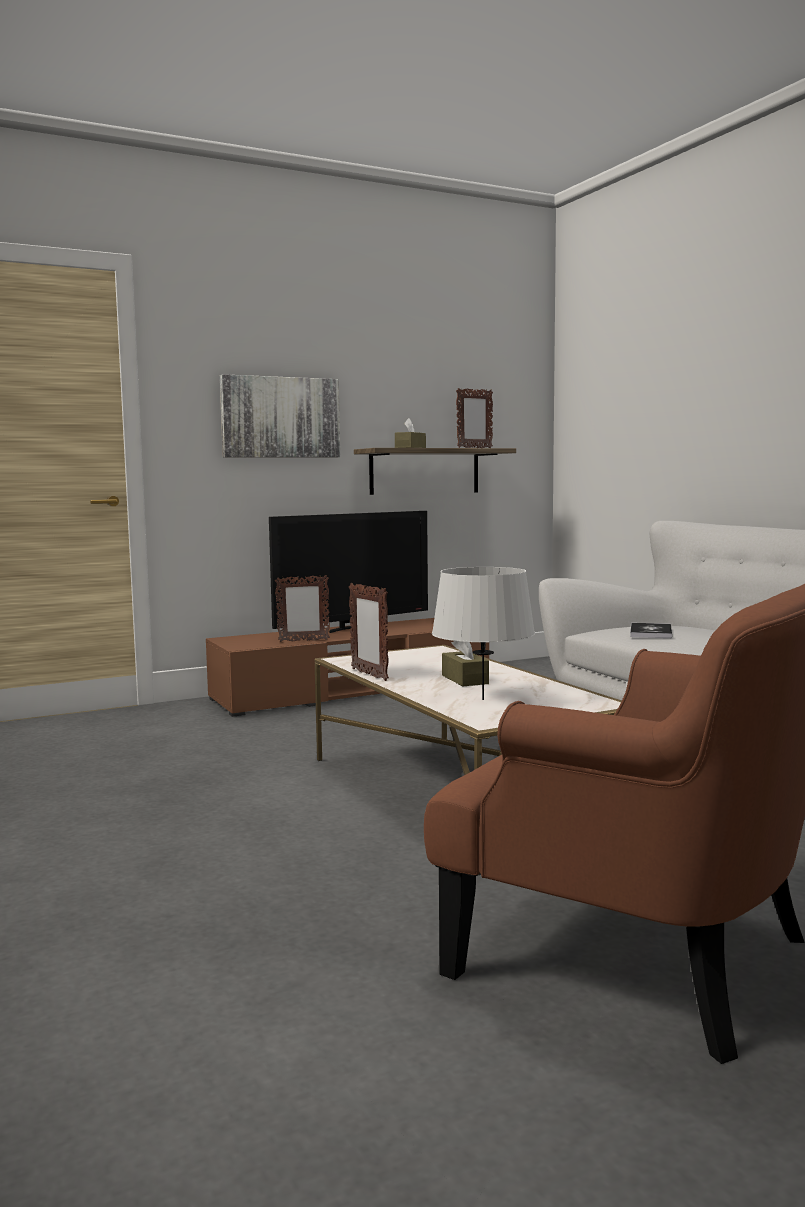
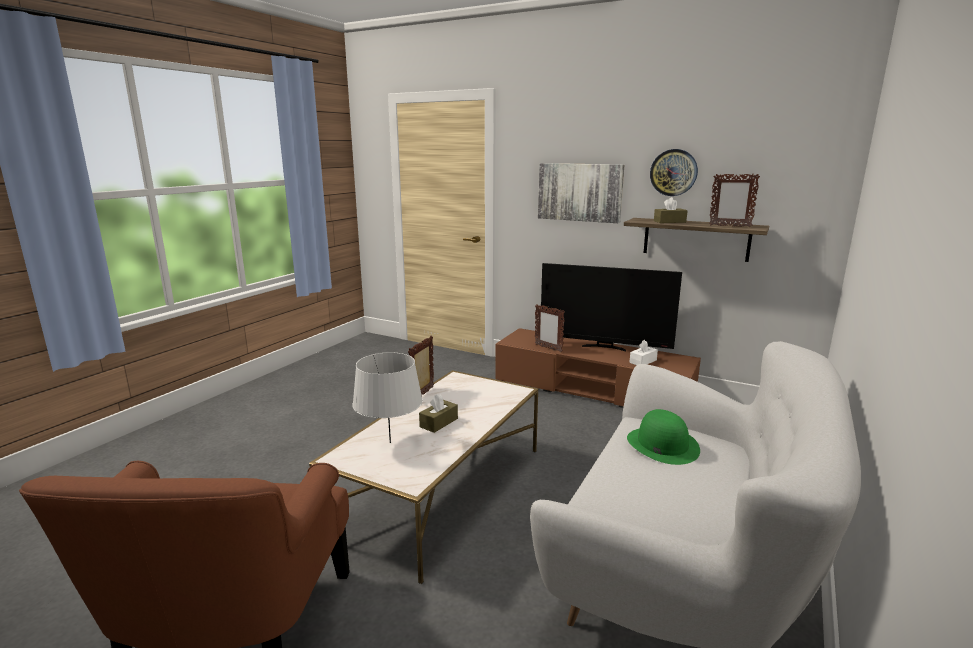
camera: 55 degrees right, 10 degrees up
(393, 391) = (673, 172): none -> wall clock
(419, 627) = (643, 361): none -> white tissue box
(651, 632) = (662, 444): book -> green hat

